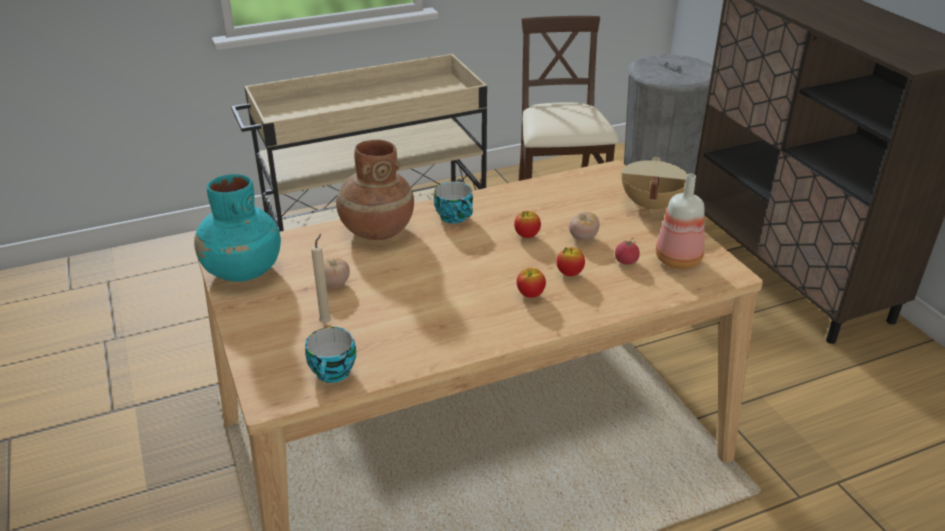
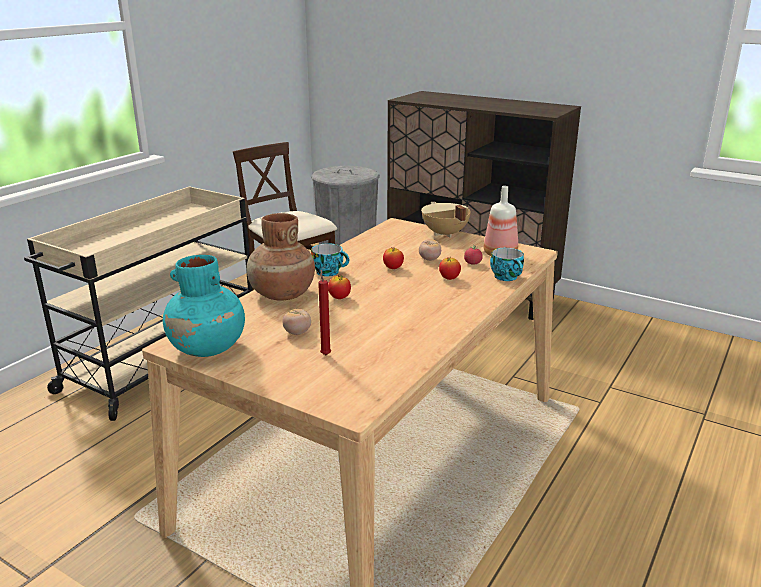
camera: 35 degrees left, 10 degrees down
(327, 321) = (325, 354): beige candle -> red candle
(334, 373) = (377, 379): cup -> cup (507, 277)
(530, 295) = (442, 296): apple -> apple (339, 298)

